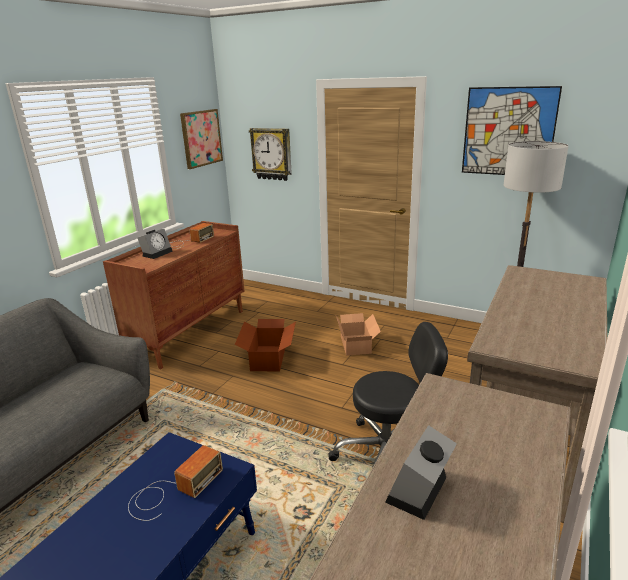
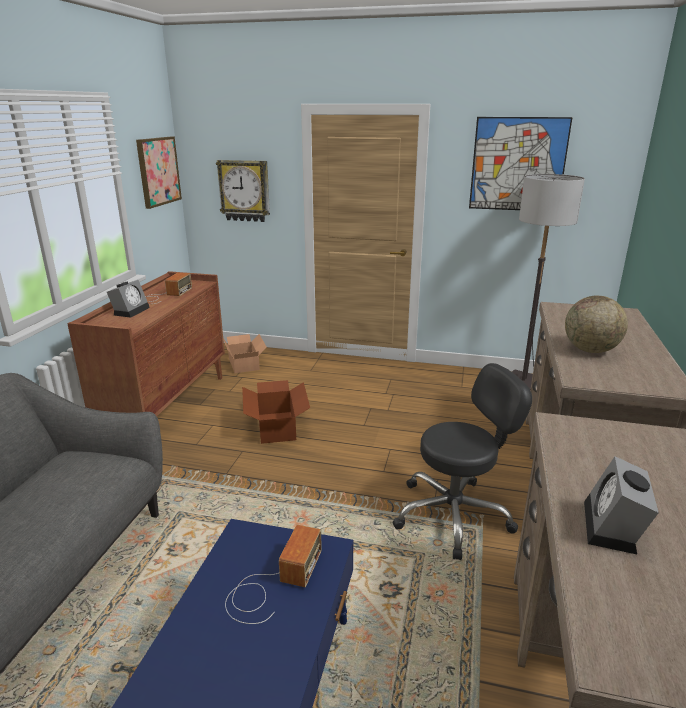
camera: 15 degrees left, 0 degrees up
(357, 344) = (370, 402): cardboard box -> cardboard box (245, 363)
(523, 317) = (590, 350): none -> globe

